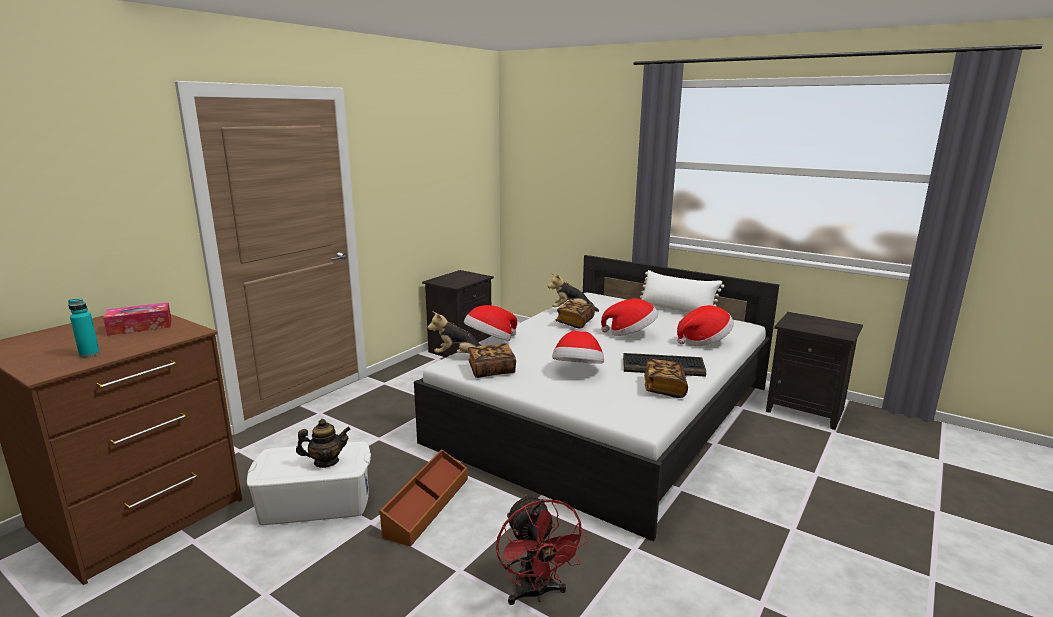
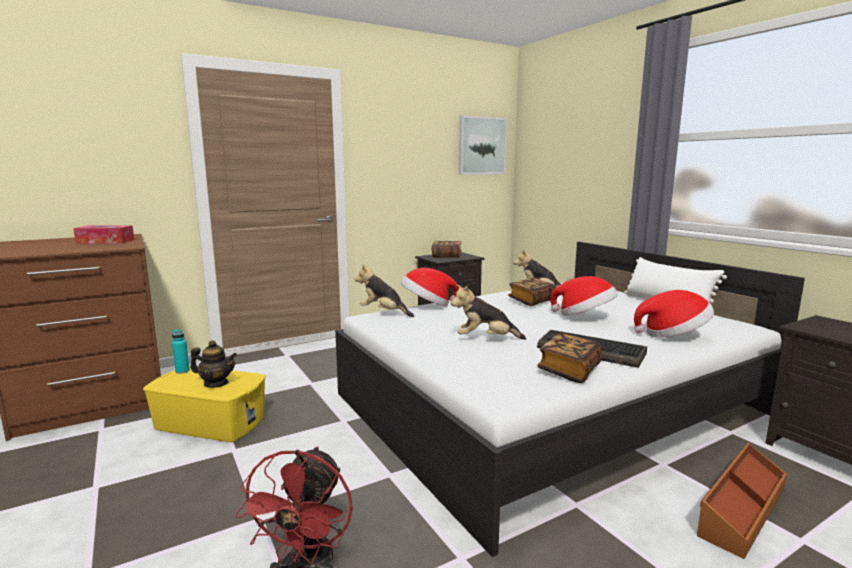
camera: 25 degrees right, 5 degrees down
(89, 354) = (39, 250): turquoise bottle -> turquoise bottle (182, 371)
(315, 502) = (210, 422): white storage box -> yellow storage box
(426, 506) = (292, 449): brown storage box -> brown storage box (741, 509)
(472, 157) = (481, 146): none -> picture
(491, 370) = (398, 327): book -> book (446, 256)
(578, 370) = (485, 339): hat -> plush toy

